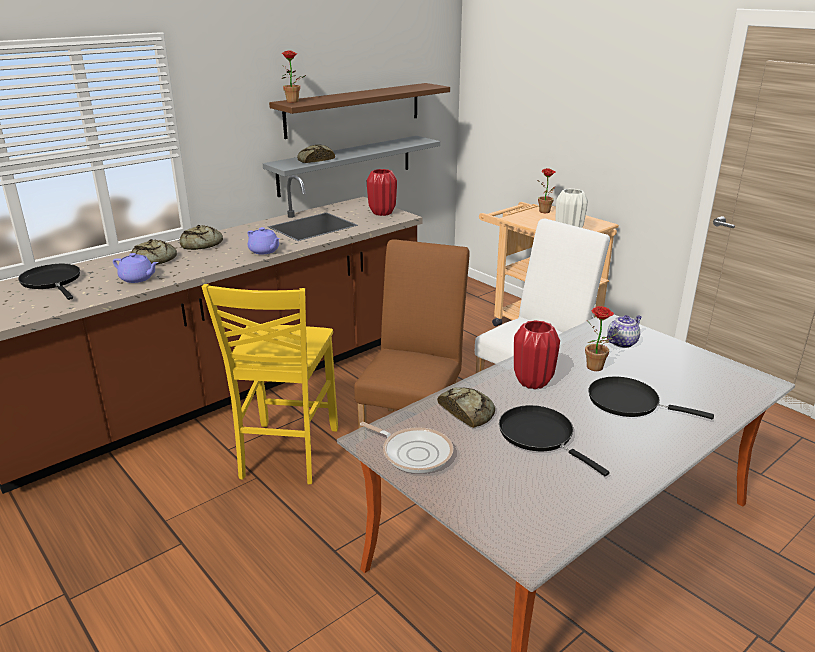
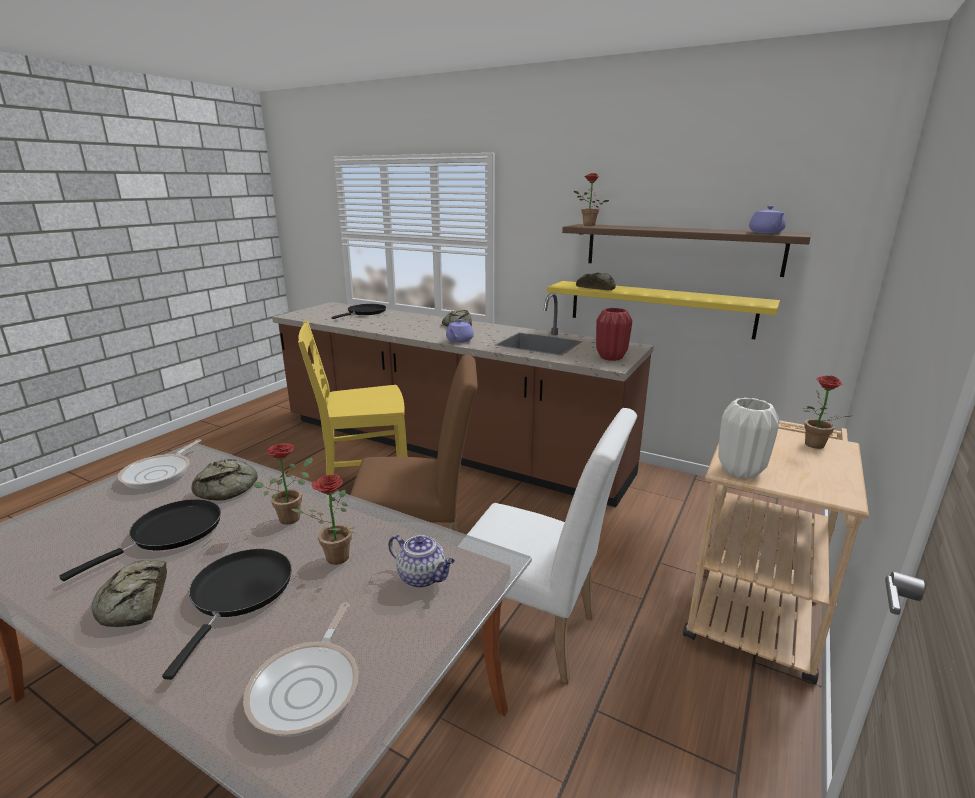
camera: 70 degrees right, 5 degrees down
(138, 278) = (379, 325): purple teapot -> purple teapot (766, 233)
(153, 260) = (416, 321): bread -> bread (135, 602)
(346, 165) = (659, 308): grey shelf -> yellow shelf
(532, 382) = (292, 516): red vase -> potted plant
(712, 381) = (309, 687): none -> frying pan

